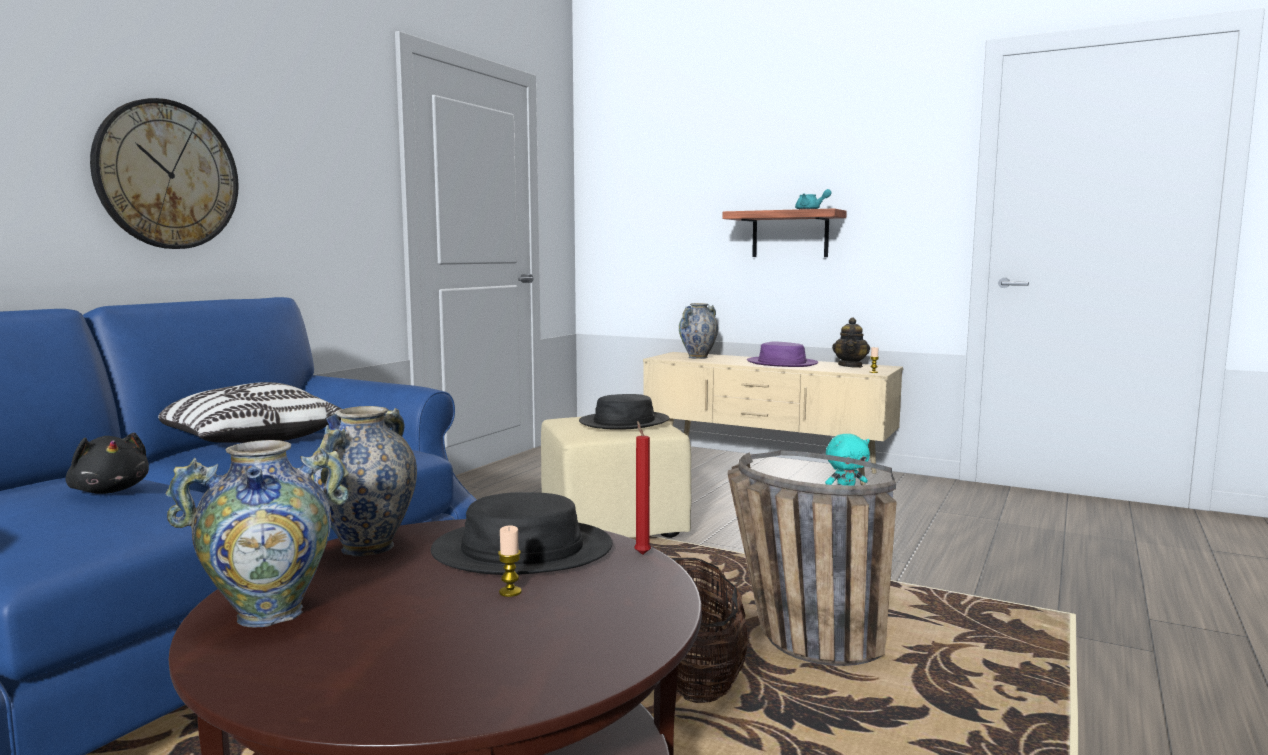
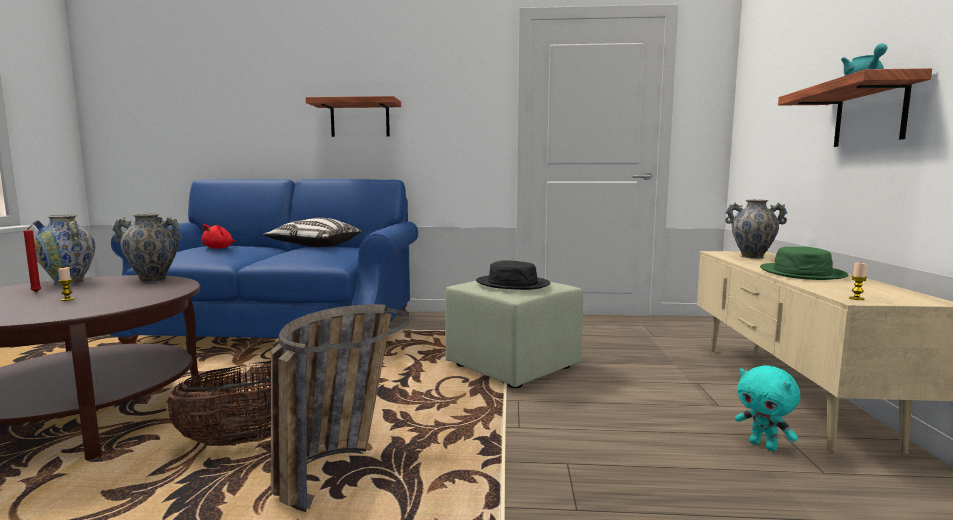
camera: 65 degrees right, 0 degrees up
(110, 491) = (219, 248): black plush toy -> red plush toy
(167, 175) = (360, 119): wall clock -> shelf
(522, 550) = (135, 294): black hat -> none
(614, 526) = (514, 367): beige ottoman -> green ottoman
(641, 553) = (116, 308): red candle -> red candle (38, 292)
(782, 363) = (802, 273): purple hat -> green hat
(850, 366) = (876, 290): teapot -> none

